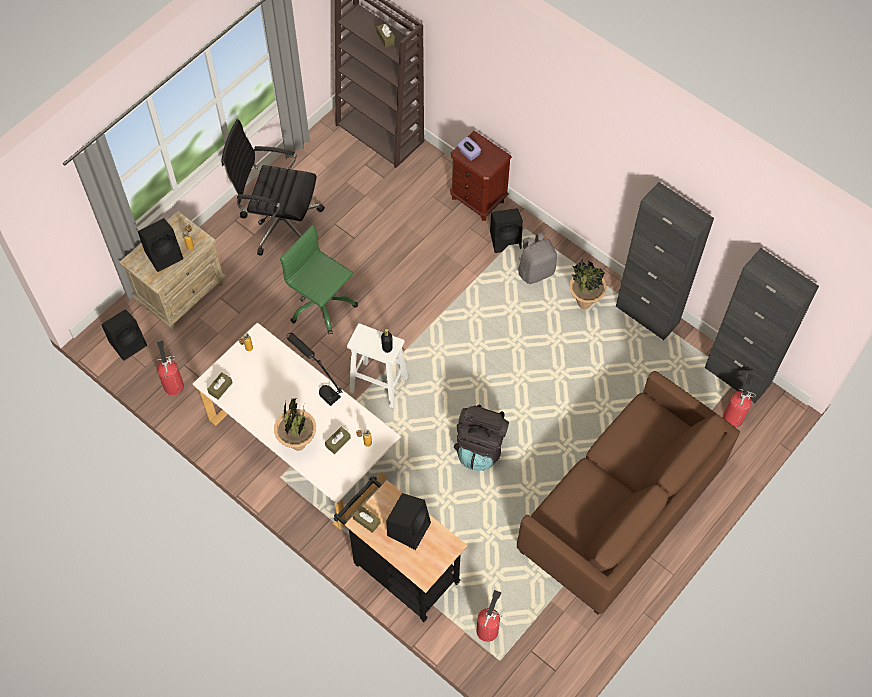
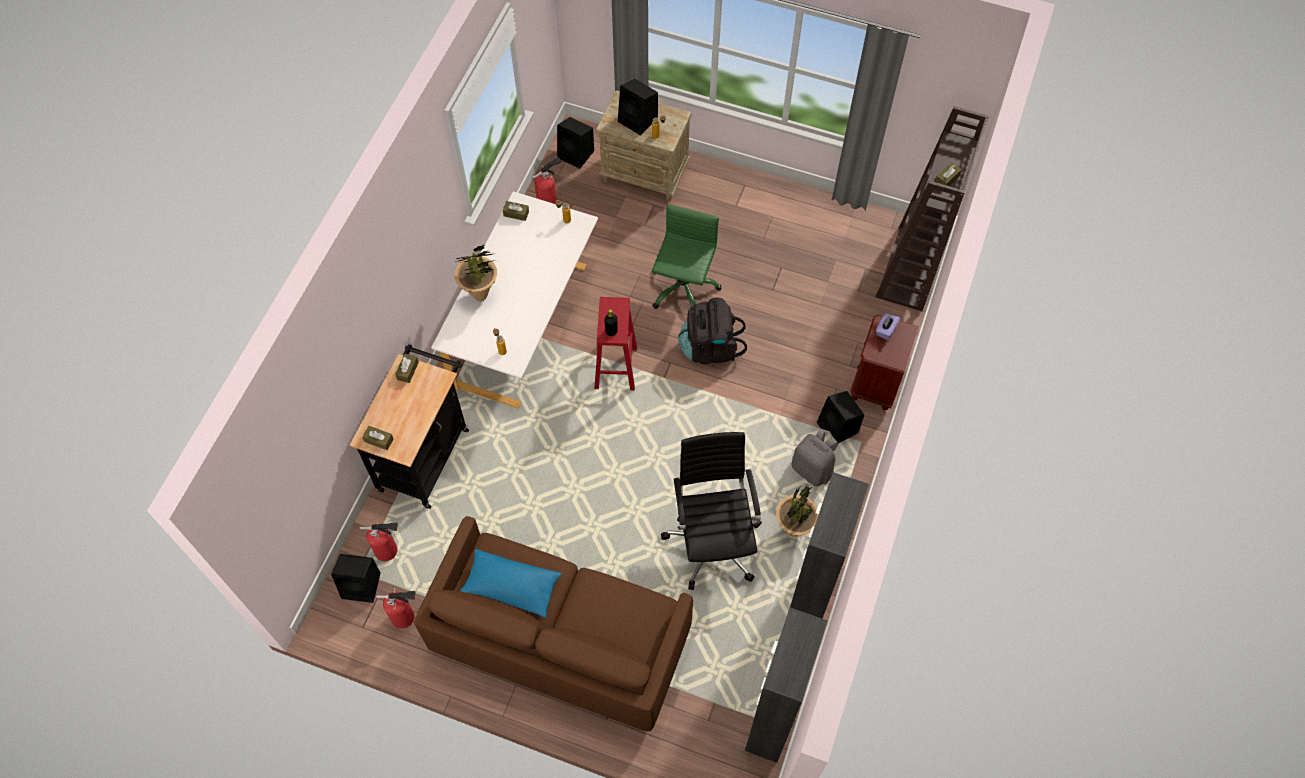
camera: 70 degrees right, 0 degrees up
(279, 222) = (759, 221): black office chair -> black office chair (713, 541)
(318, 385) = (549, 290): black table lamp -> none
(338, 442) = (494, 326): brown tissue box -> brown tissue box (379, 440)
(379, 384) = (616, 368): white stool -> red stool
(409, 528) = (411, 409): black speaker -> black speaker (362, 585)
(480, 447) = (581, 481): black backpack -> black backpack (710, 347)
(590, 511) = (511, 587): none -> blue pillow
(734, 415) = (719, 730): fire extinguisher -> fire extinguisher (405, 617)

